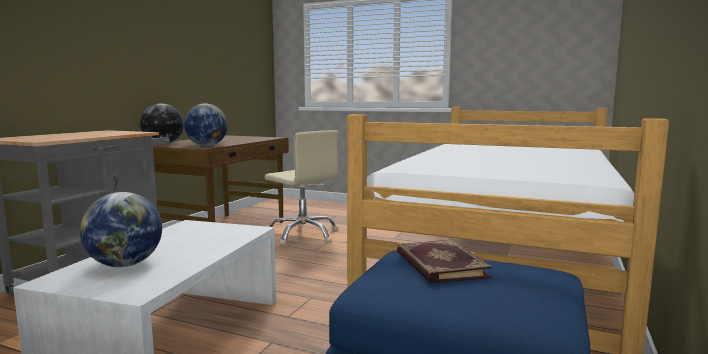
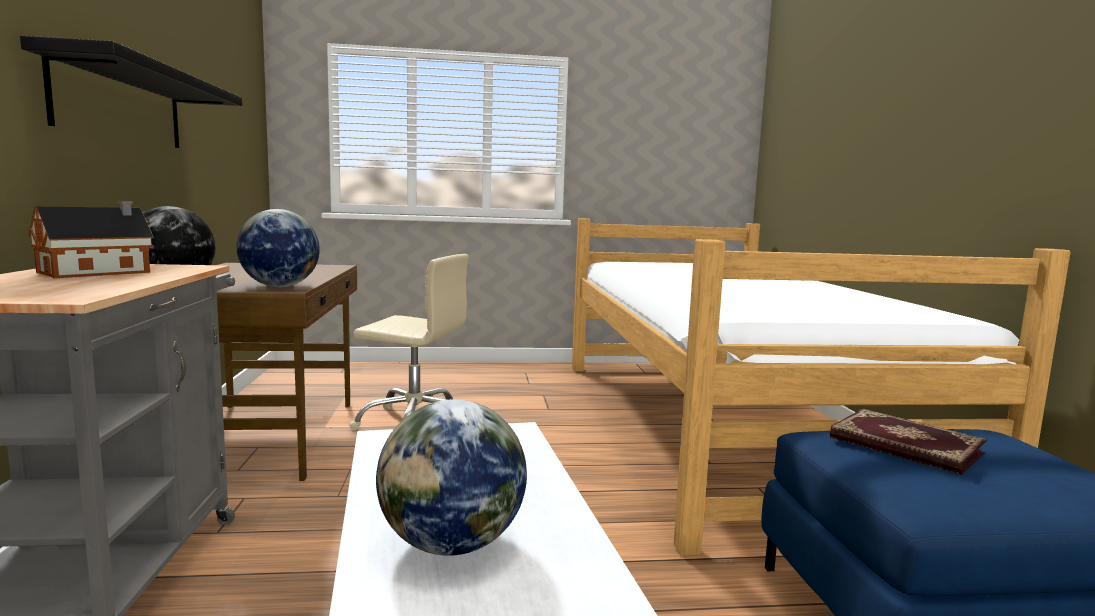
camera: 30 degrees left, 0 degrees up
(94, 133) = (99, 272): none -> toy house
(147, 54) = (121, 105): none -> black shelf

